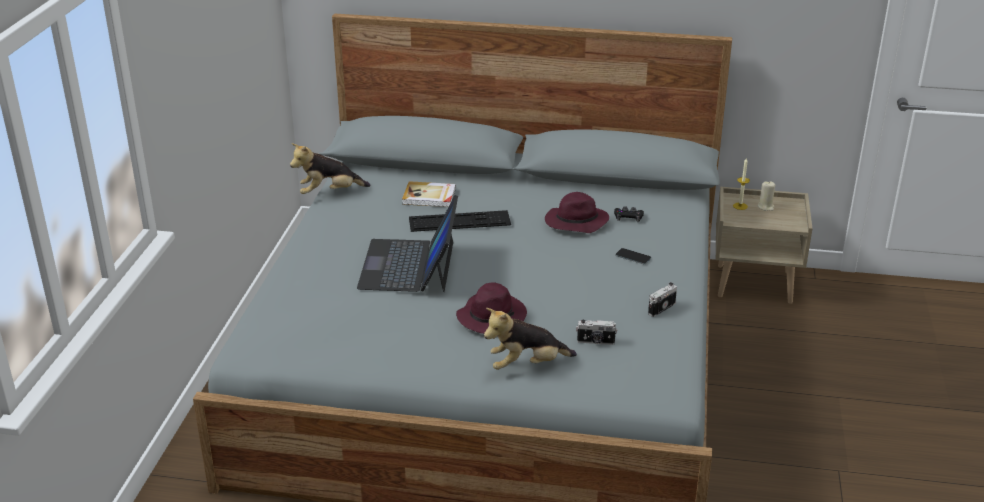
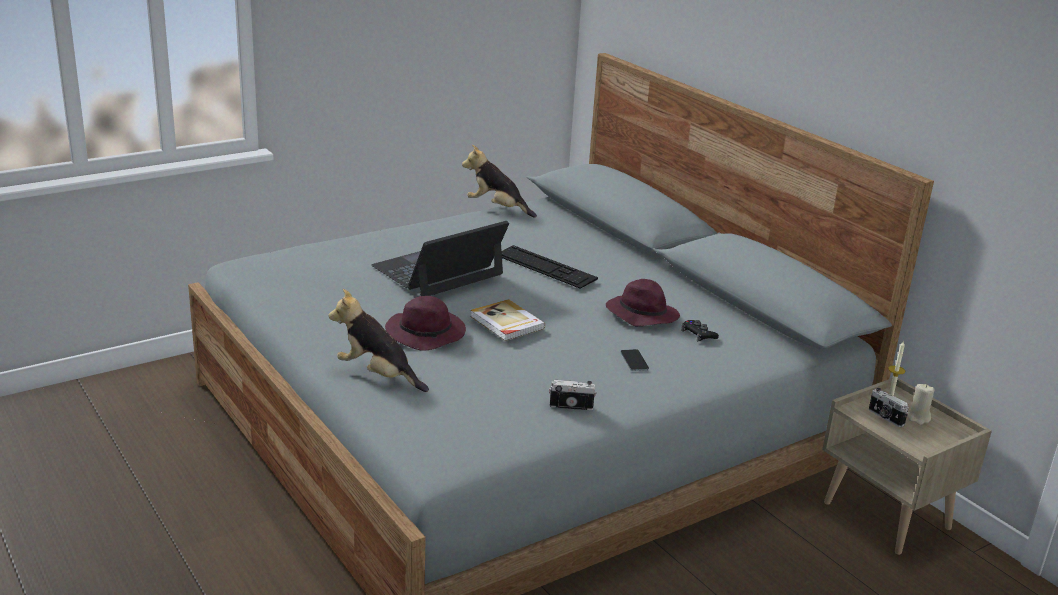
camera: 45 degrees right, 5 degrees down
(429, 197) = (562, 243): book -> book (506, 323)
(595, 342) = (463, 393): camera -> camera (885, 417)

